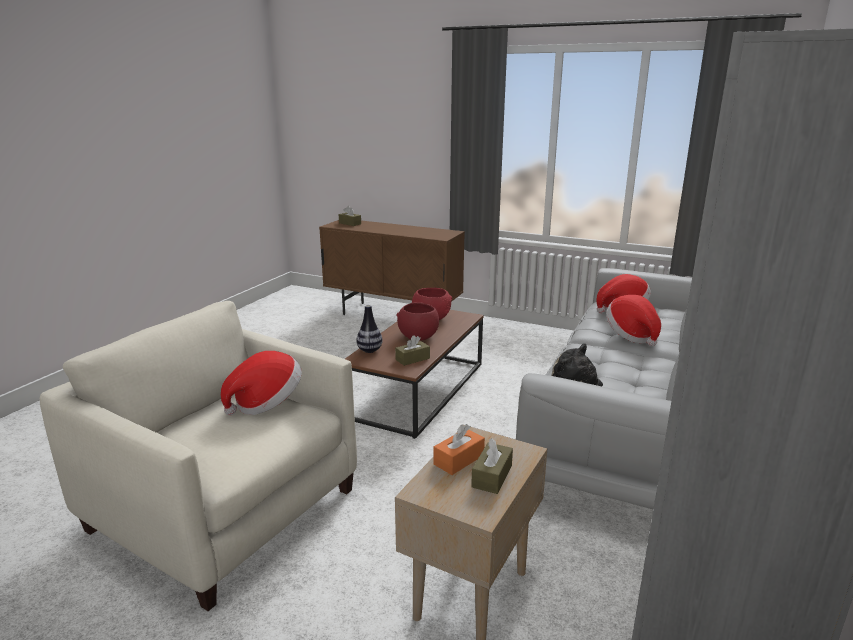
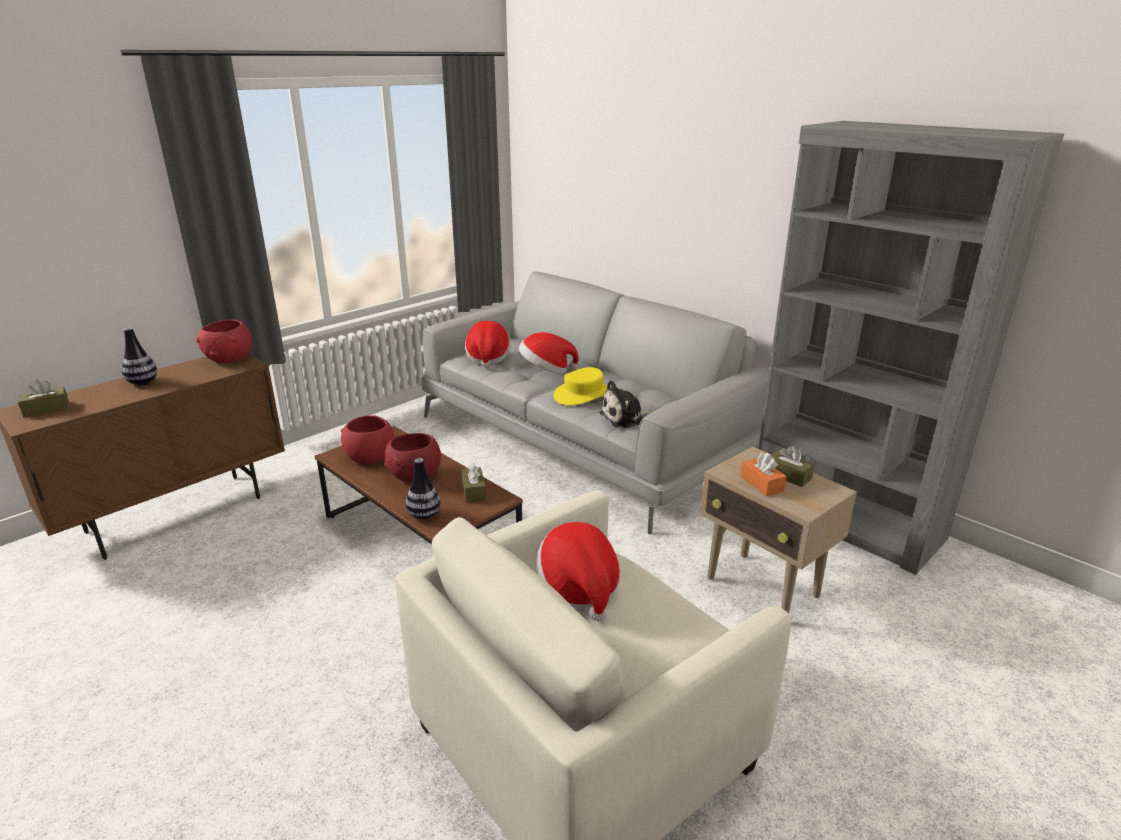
camera: 70 degrees left, 5 degrees up
(395, 228) = (143, 382): none -> vase
(444, 233) = (229, 360): none -> red bowl
(601, 359) = (583, 394): none -> yellow hat

